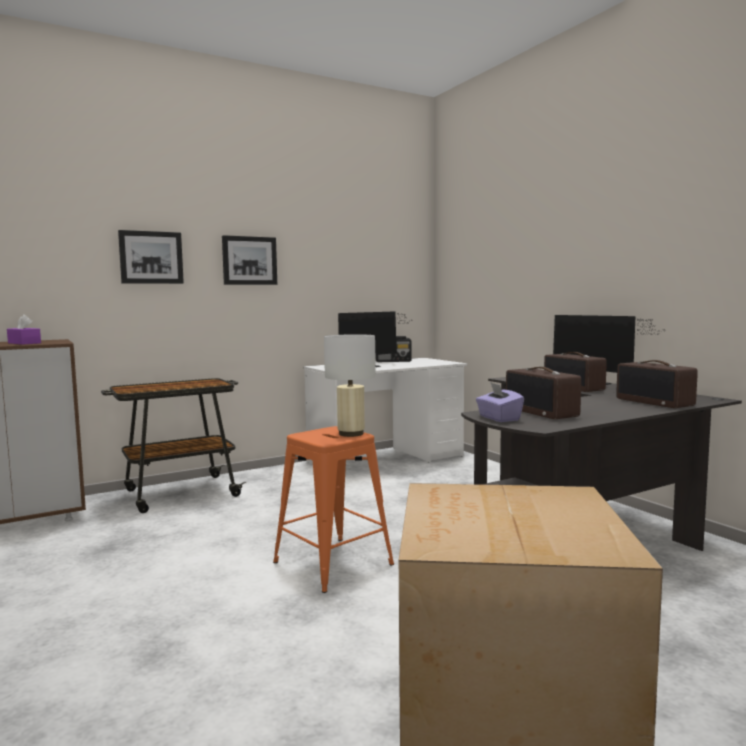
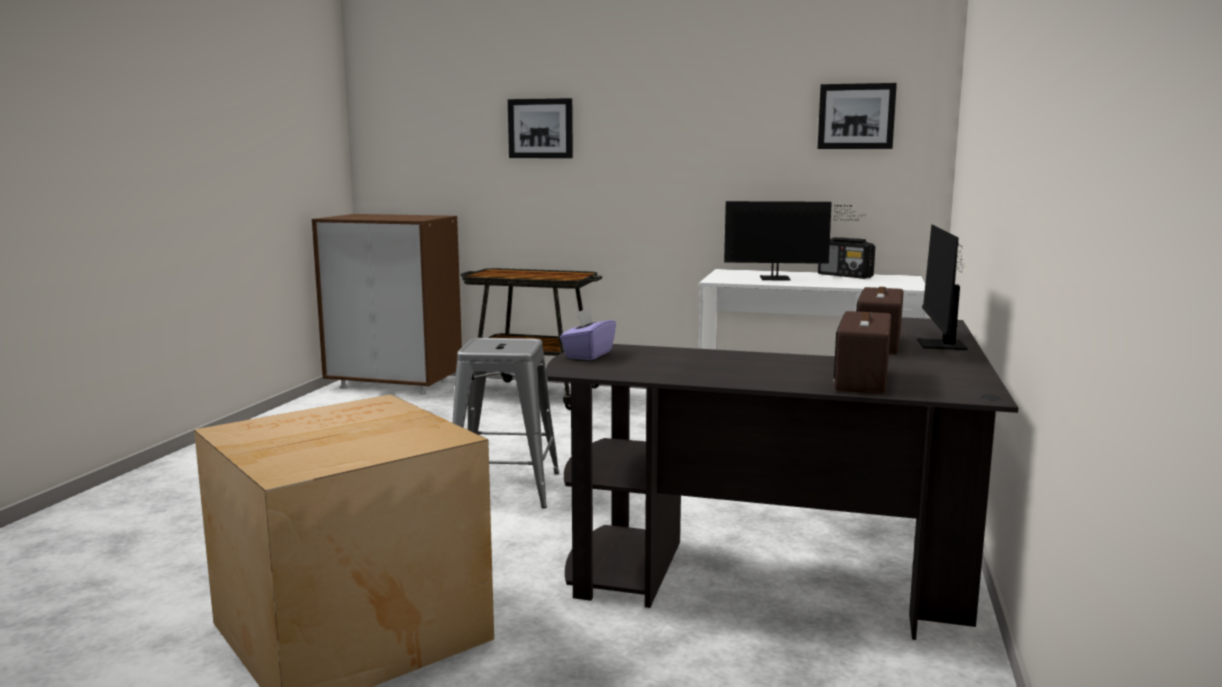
camera: 45 degrees right, 5 degrees up
(24, 343) = (398, 218): purple tissue box -> none
(249, 260) = (652, 129): picture -> picture (856, 116)
(333, 563) = (505, 488): orange stool -> grey stool
(352, 434) = (517, 348): white table lamp -> none
(542, 412) = (663, 359): radio -> none

